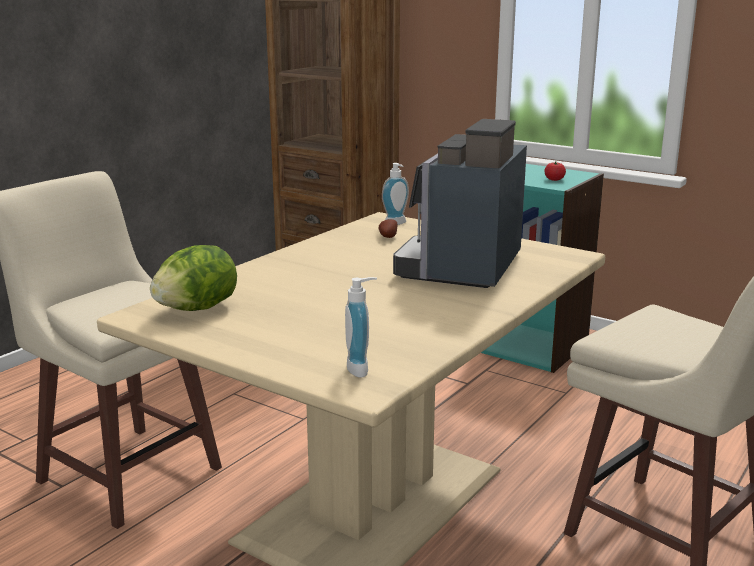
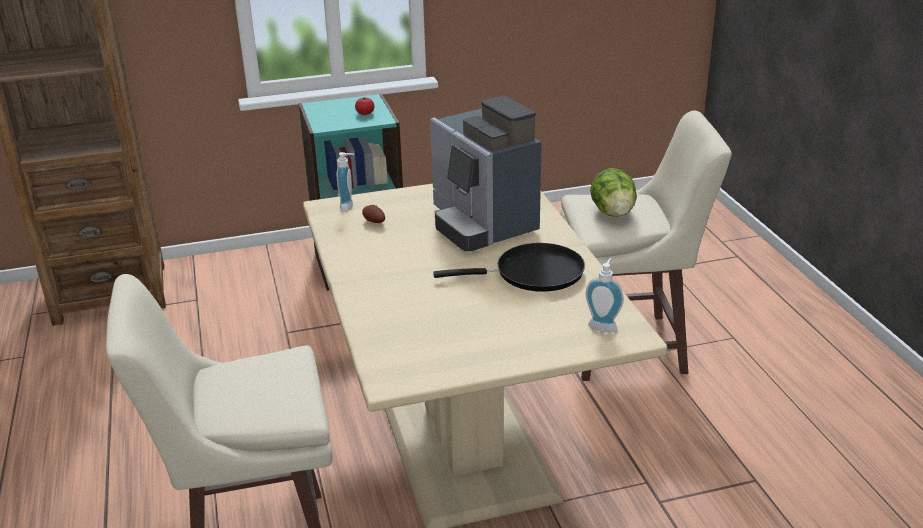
camera: 50 degrees left, 10 degrees up
(197, 309) = (413, 350): lettuce -> lettuce (613, 213)
(409, 311) = (533, 273): none -> black frying pan

